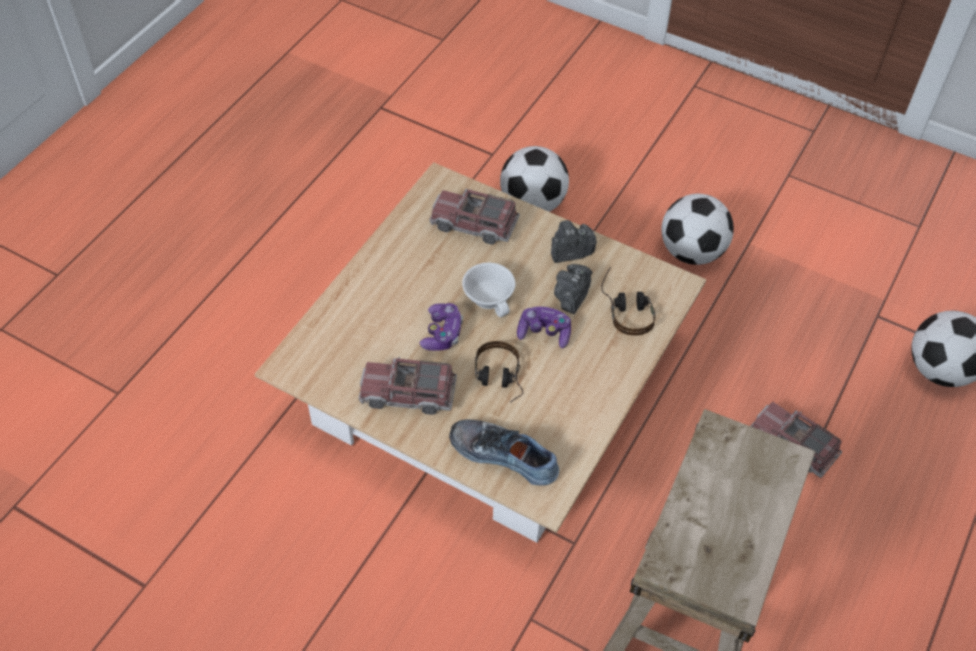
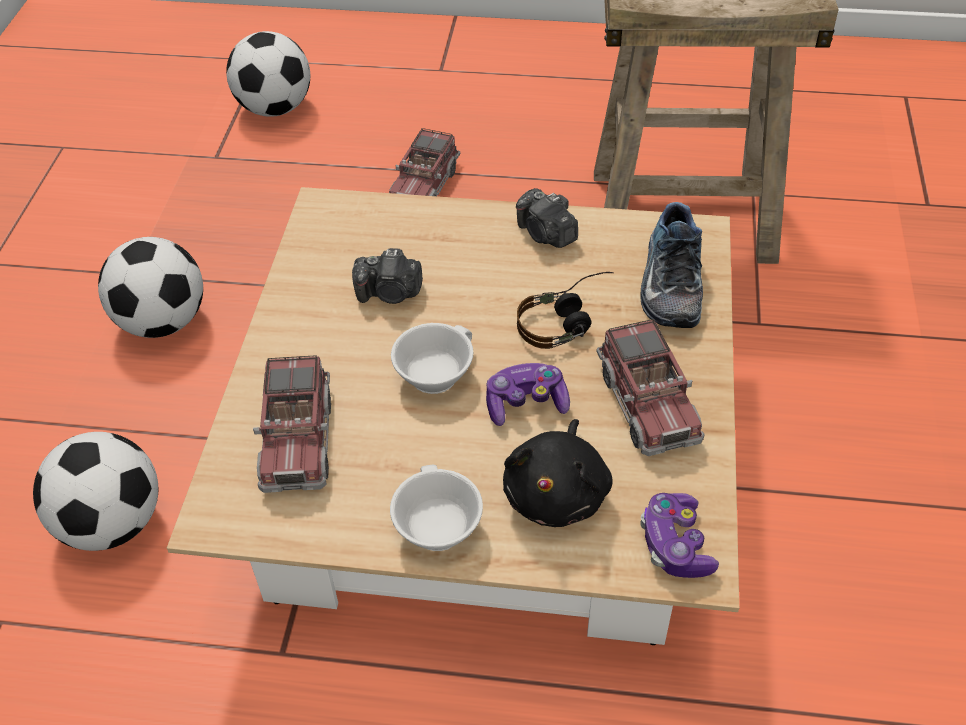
camera: 110 degrees left, 5 degrees down
(371, 324) = (557, 493): none -> black plush toy
(382, 264) = (434, 526): none -> white cup
(544, 332) = (465, 301): game controller -> game controller (675, 544)
(570, 252) = (308, 316): camera -> camera (546, 234)
(627, 308) = (384, 239): headphones -> none

